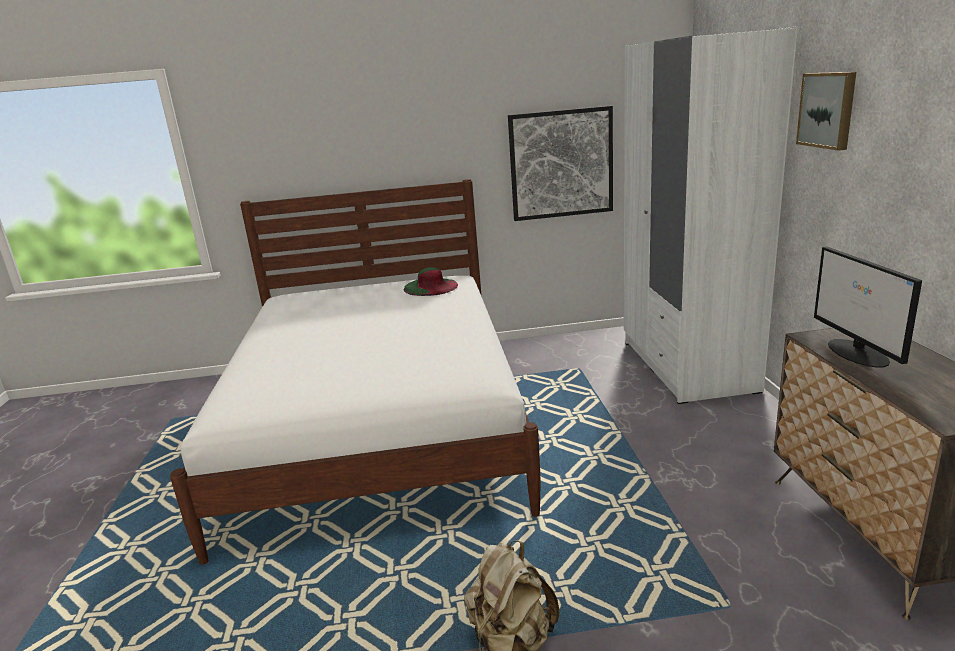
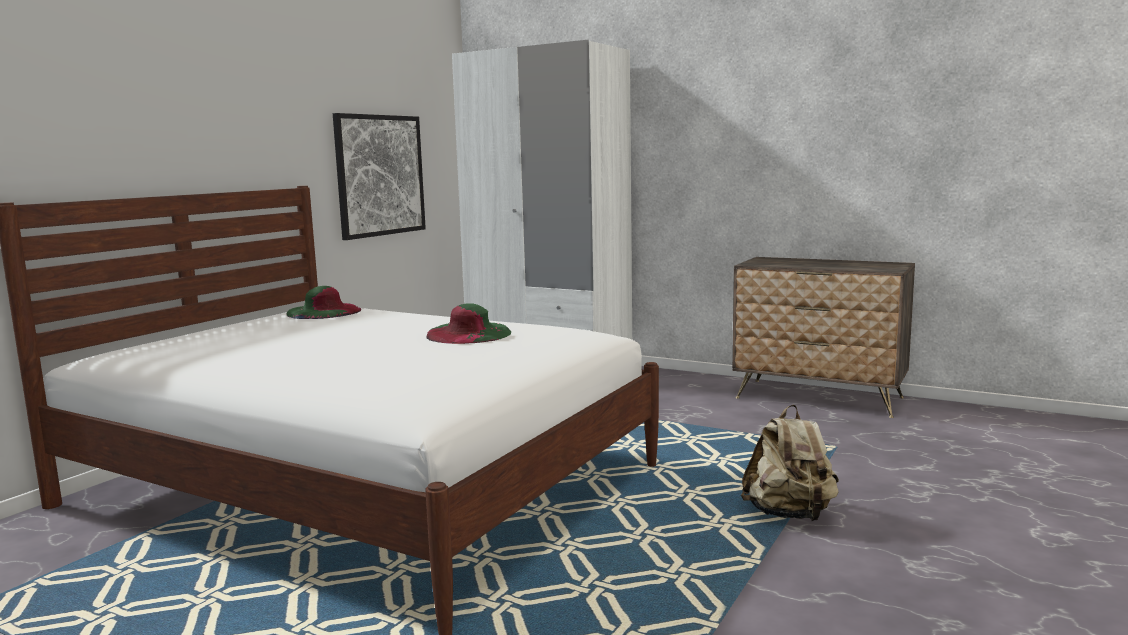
camera: 55 degrees left, 10 degrees down
(412, 347) = (469, 334): none -> green hat
(828, 110) = (672, 111): picture -> none
(858, 353) = (789, 264): monitor -> none

